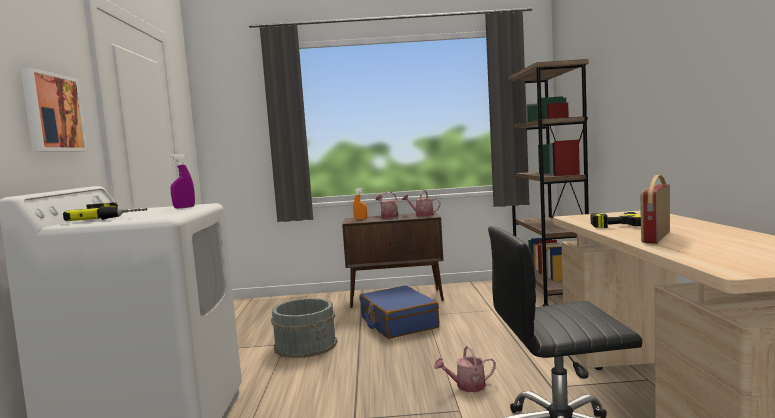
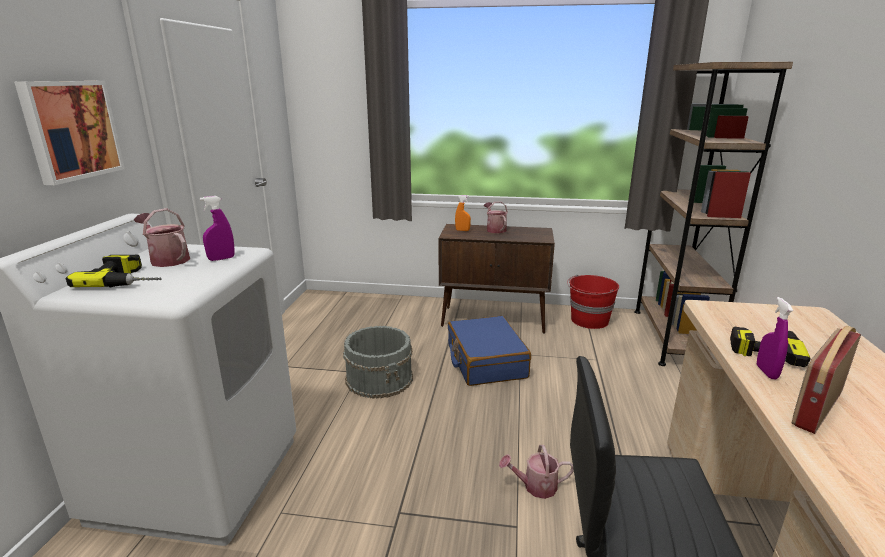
camera: 10 degrees right, 15 degrees up
(422, 215) = (534, 233): watering can -> watering can (167, 259)
(478, 289) = (589, 320): none -> red bucket
(619, 231) = (766, 372): none -> purple spray bottle

